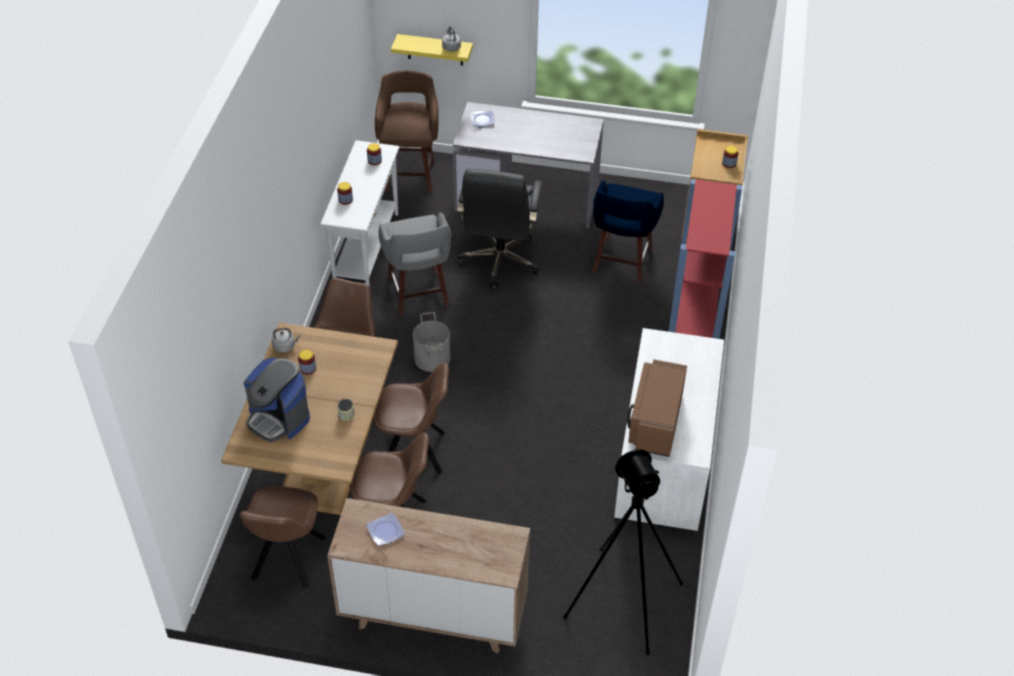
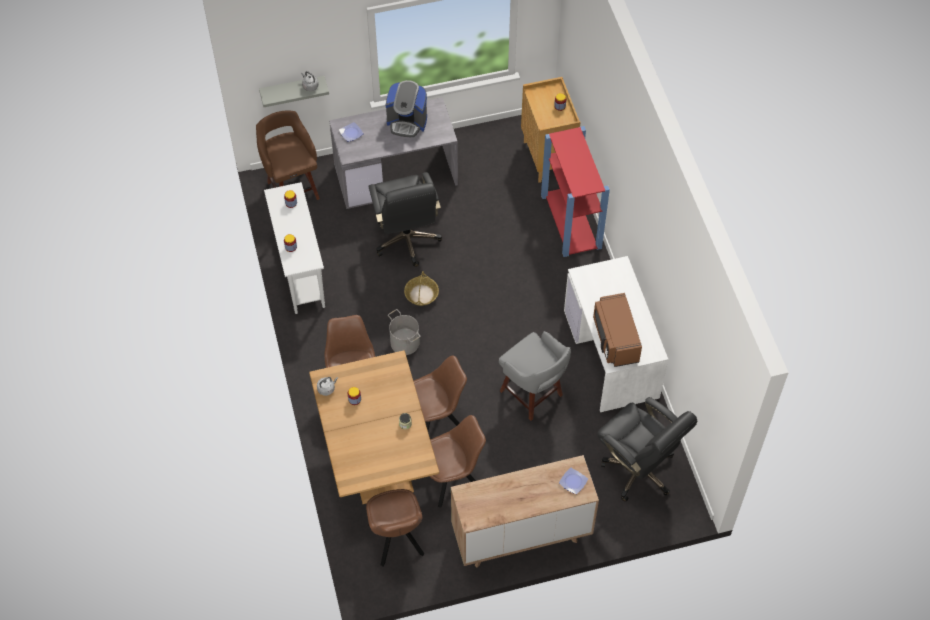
camera: 25 degrees left, 10 degrees up
(278, 418) = (359, 447): coffee machine -> coffee machine (407, 122)
(386, 531) = (492, 498): plate -> plate (573, 482)
(418, 295) = (363, 294): grey stool -> grey stool (533, 395)
(435, 50) = (292, 89): yellow shelf -> grey shelf
(481, 318) = (421, 294): none -> basket
(621, 262) = (497, 205): blue stool -> none
(623, 600) = (637, 469): black floor lamp -> black office chair

